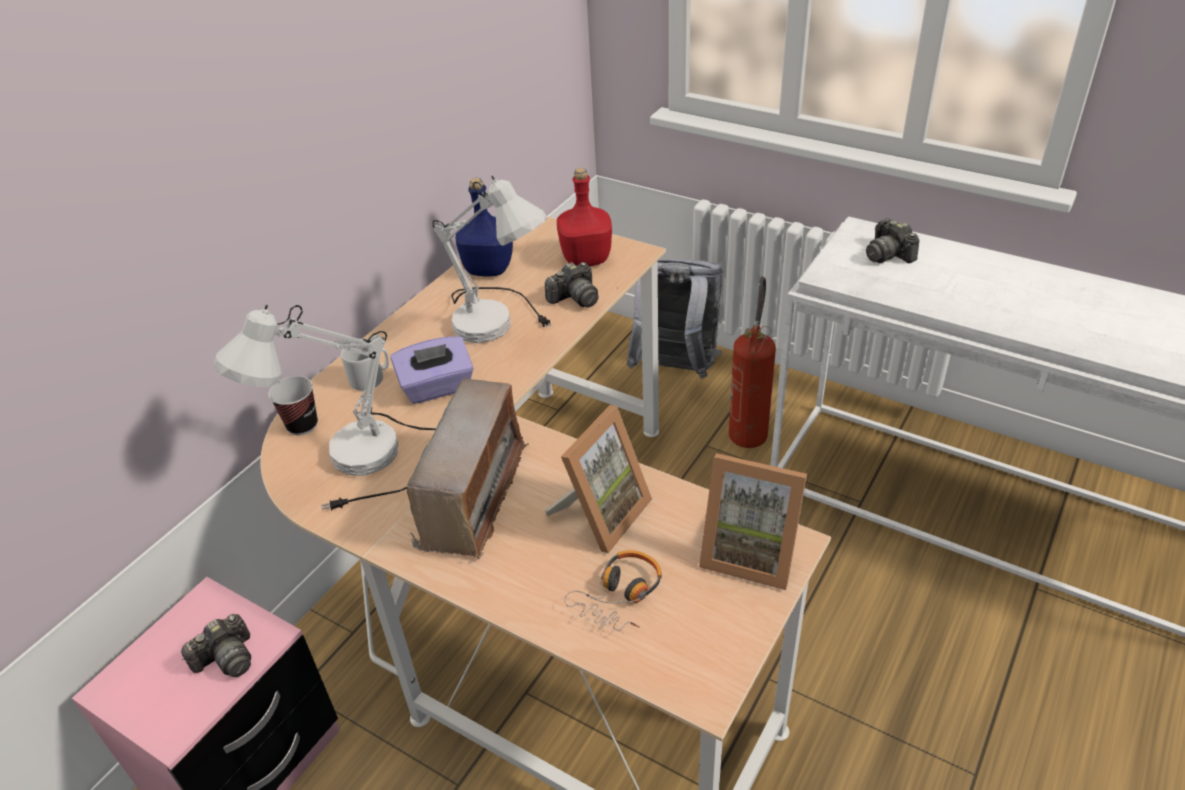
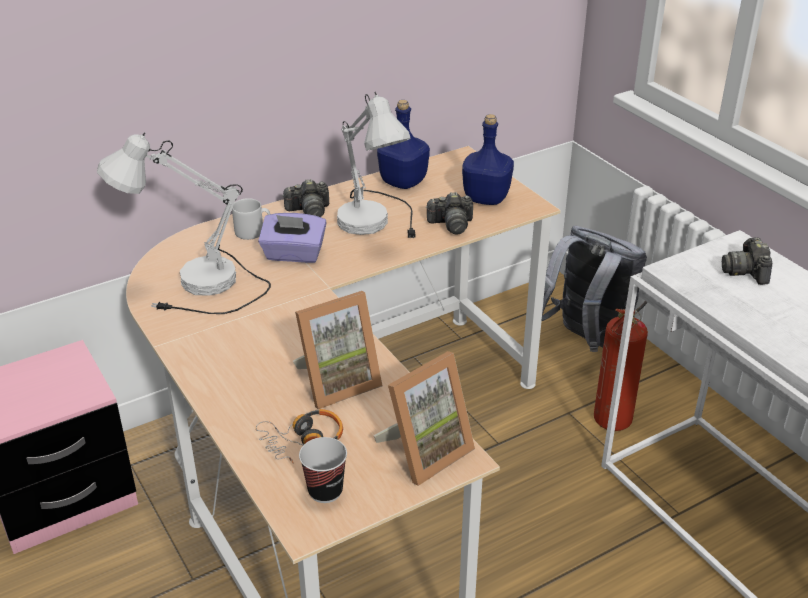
camera: 25 degrees right, 5 degrees down
(227, 658) = (57, 396): camera -> camera (309, 211)
(302, 425) = (182, 248): cup -> cup (325, 491)
(474, 495) = (259, 336): radio -> none
(587, 259) = (487, 198): red bottle -> blue bottle
(750, 552) = (424, 451): picture frame -> picture frame turned 90 degrees counterclockwise

